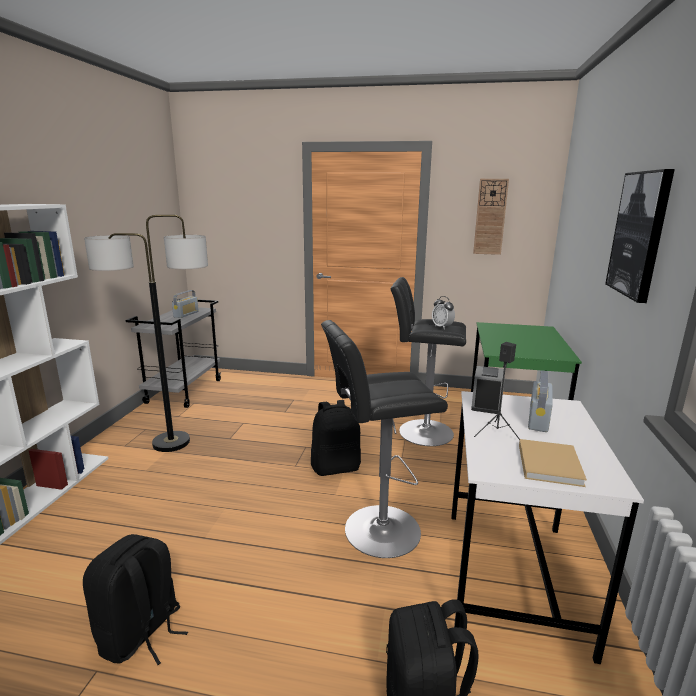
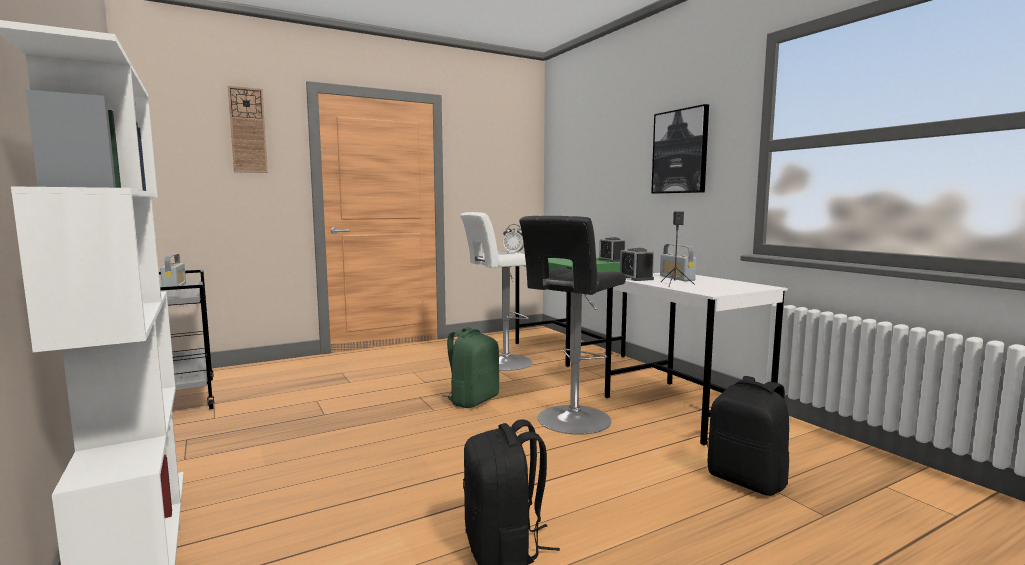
camera: 40 degrees left, 10 degrees down
(171, 442) = (252, 437): floor lamp -> none
(336, 467) = (472, 400): black backpack -> green backpack
(421, 432) = (502, 363): black stool -> white stool
(490, 217) = (495, 167): wall clock -> wall clock (248, 130)
(549, 463) = (726, 287): beige book -> none
(563, 354) = (611, 260): none -> alarm clock

